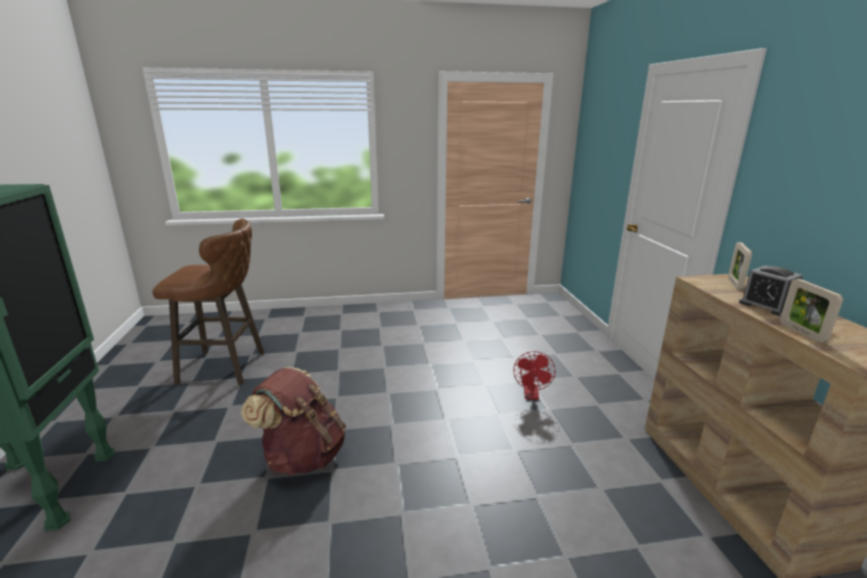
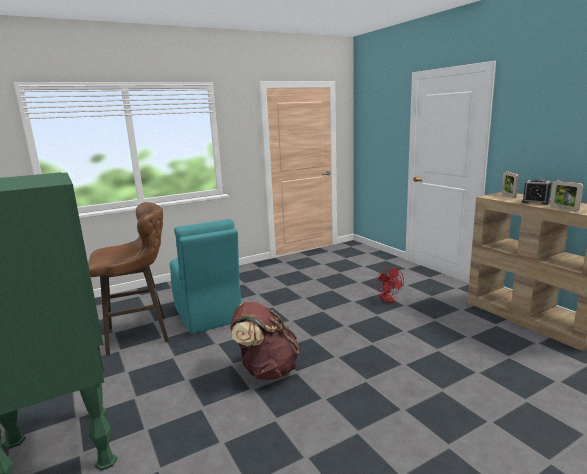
camera: 20 degrees left, 5 degrees down
(307, 361) = (208, 315): none -> turquoise chair

